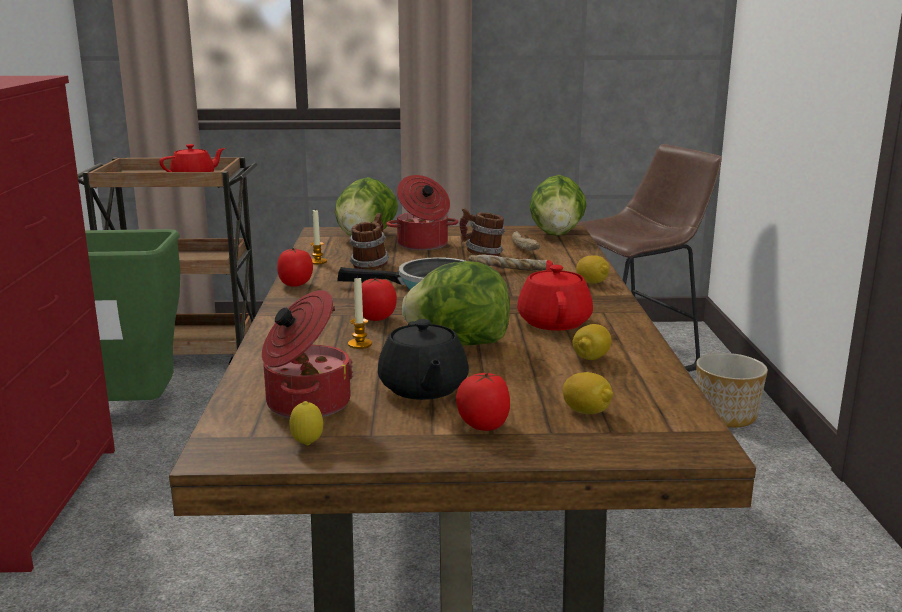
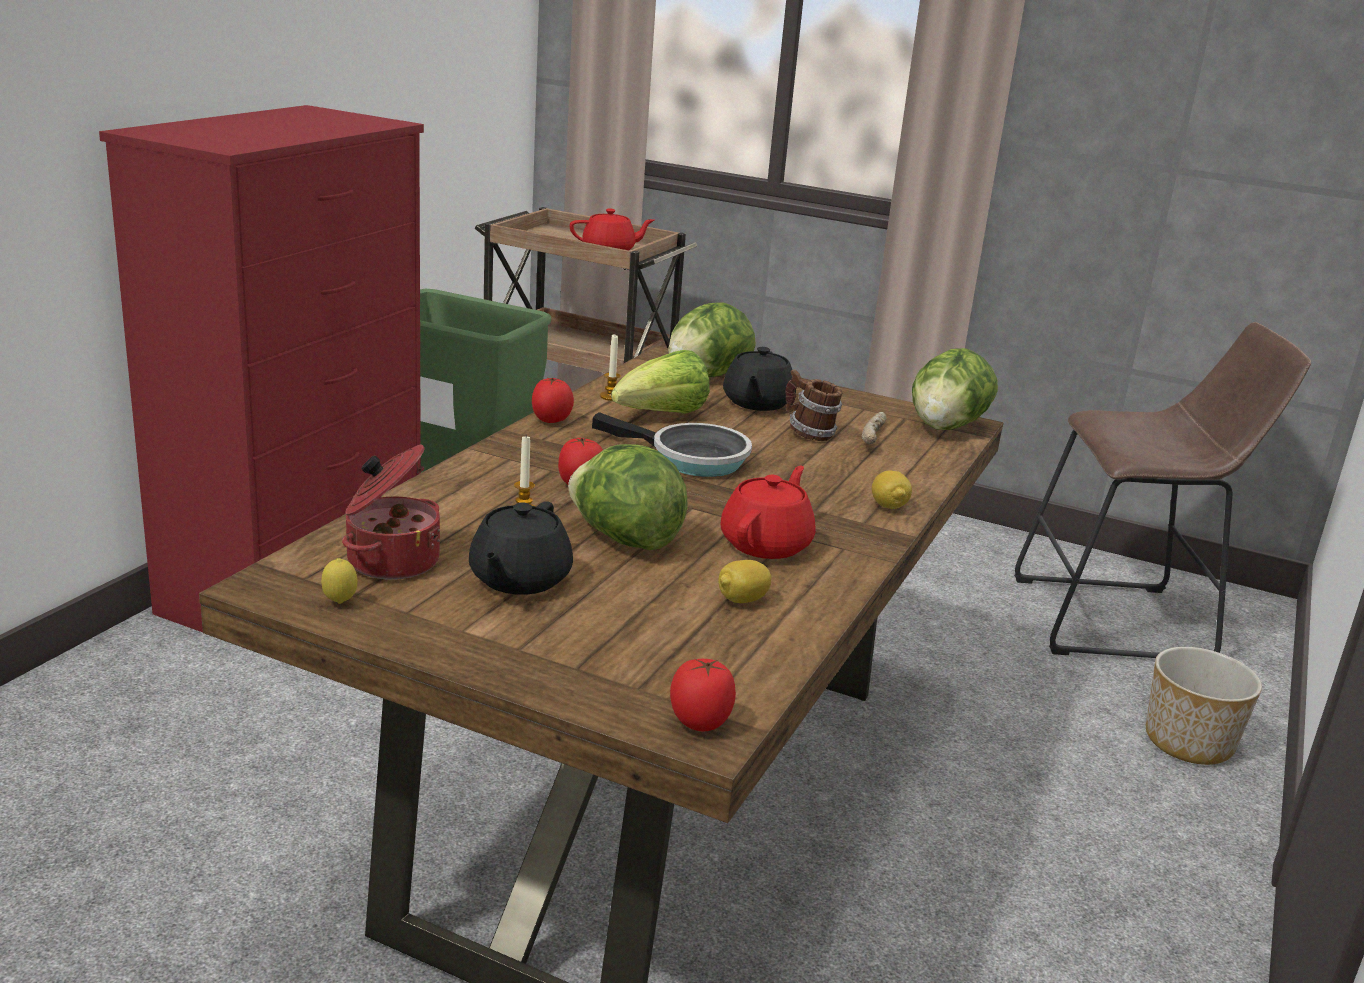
camera: 25 degrees right, 5 degrees up
(370, 265) = (661, 416): mug -> lettuce
(422, 245) = (757, 403): cooking pot -> black teapot
(483, 426) = (520, 639): tomato -> tomato (699, 722)
(511, 271) = (811, 465): bread -> none
(586, 411) = (645, 658): lemon -> none

